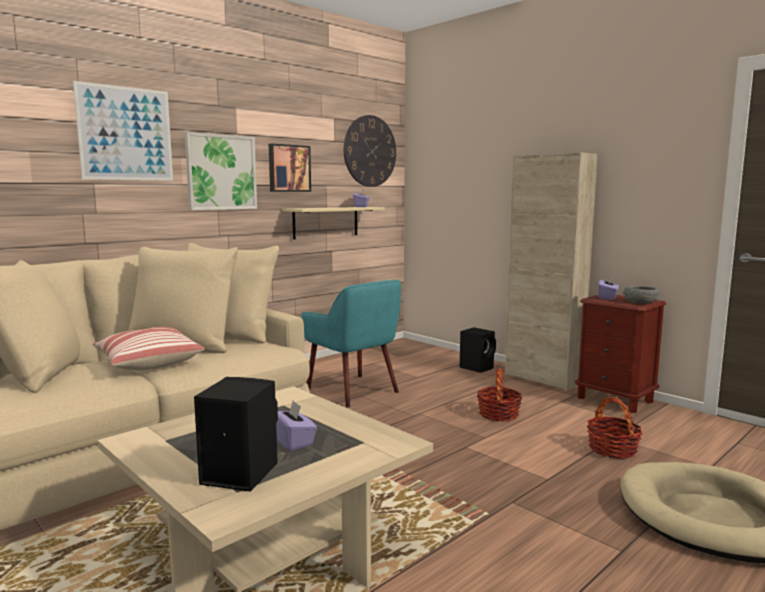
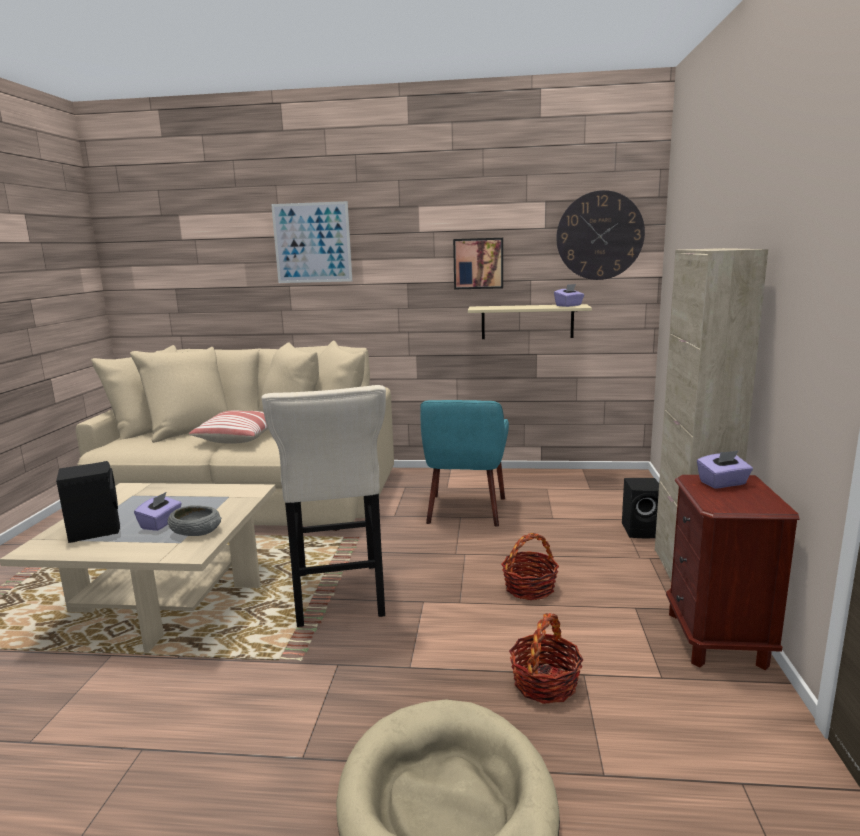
camera: 50 degrees right, 5 degrees up
(221, 172) = (400, 271): picture -> none
(411, 471) = (339, 598): none -> beige stool
(640, 302) = (743, 503): grey bowl -> grey bowl (196, 531)

